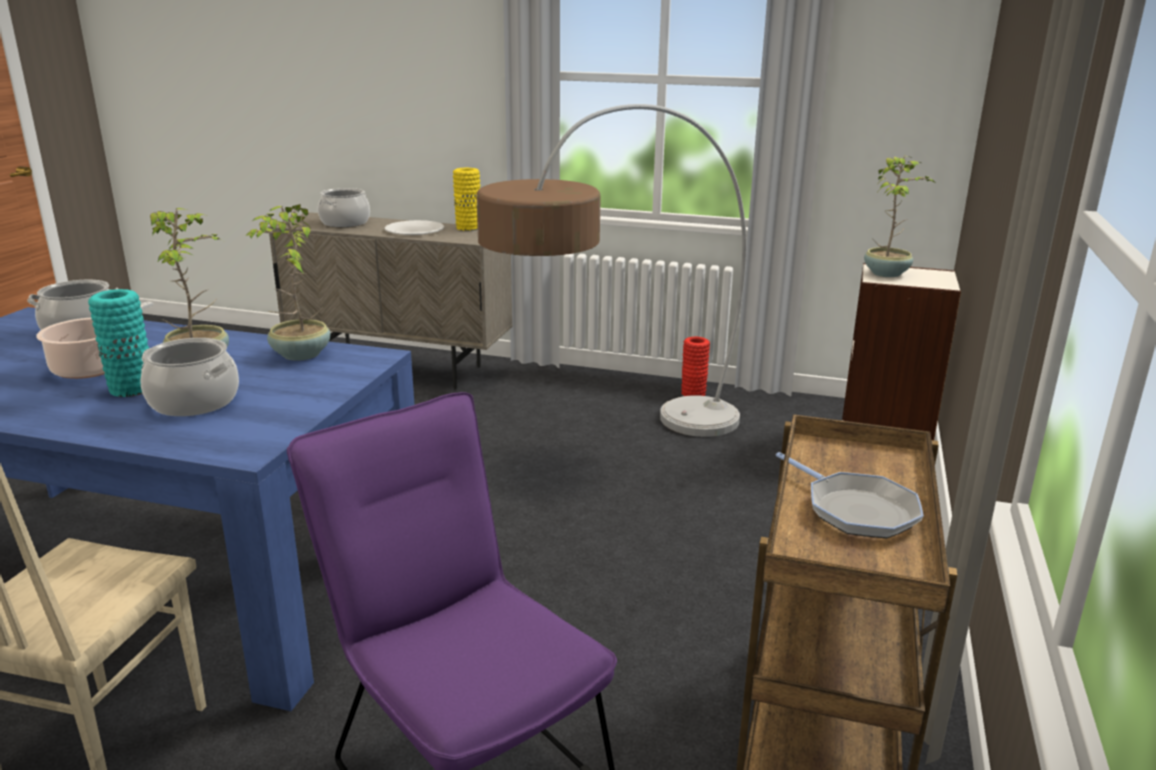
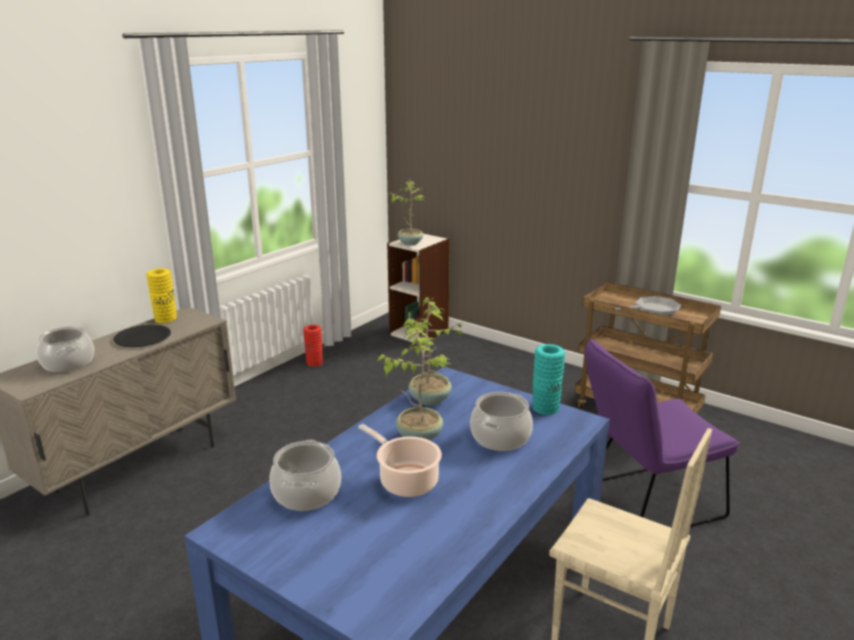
camera: 70 degrees left, 0 degrees up
(131, 388) = (464, 462): turquoise vase -> turquoise vase (545, 408)
(414, 230) = (143, 338): white plate -> black plate
(610, 445) = (361, 404): floor lamp -> none

